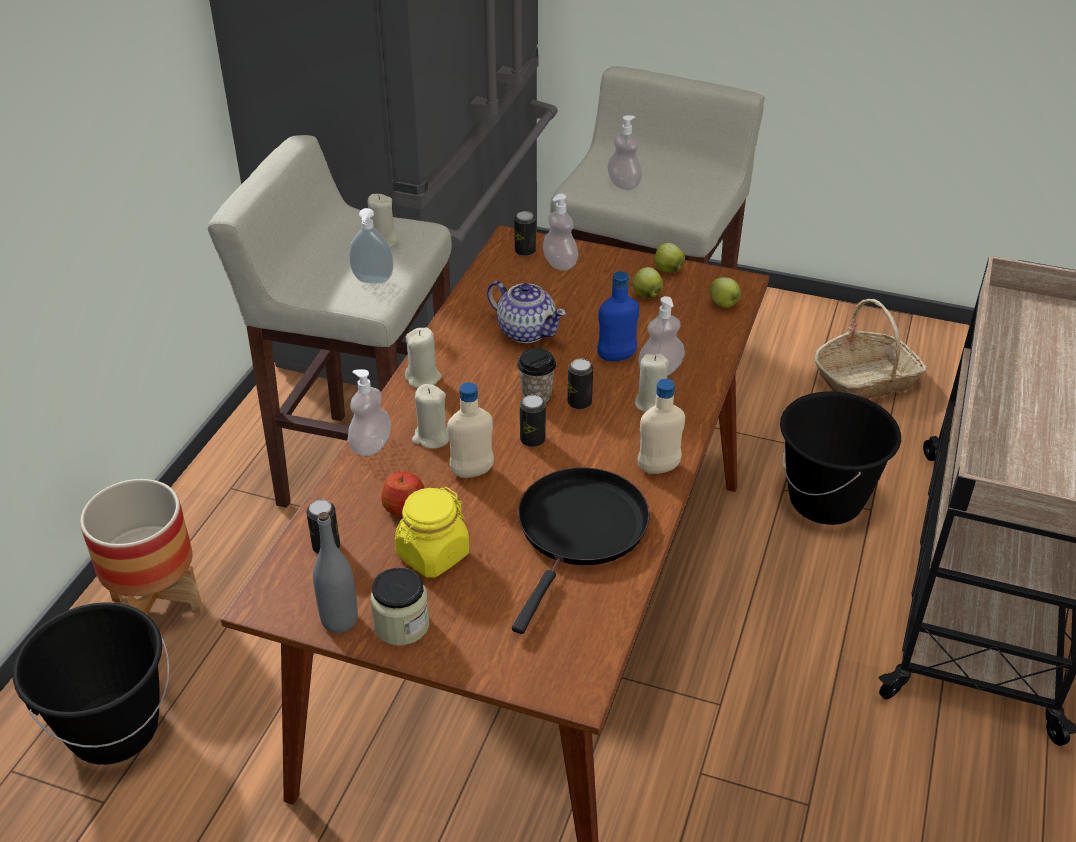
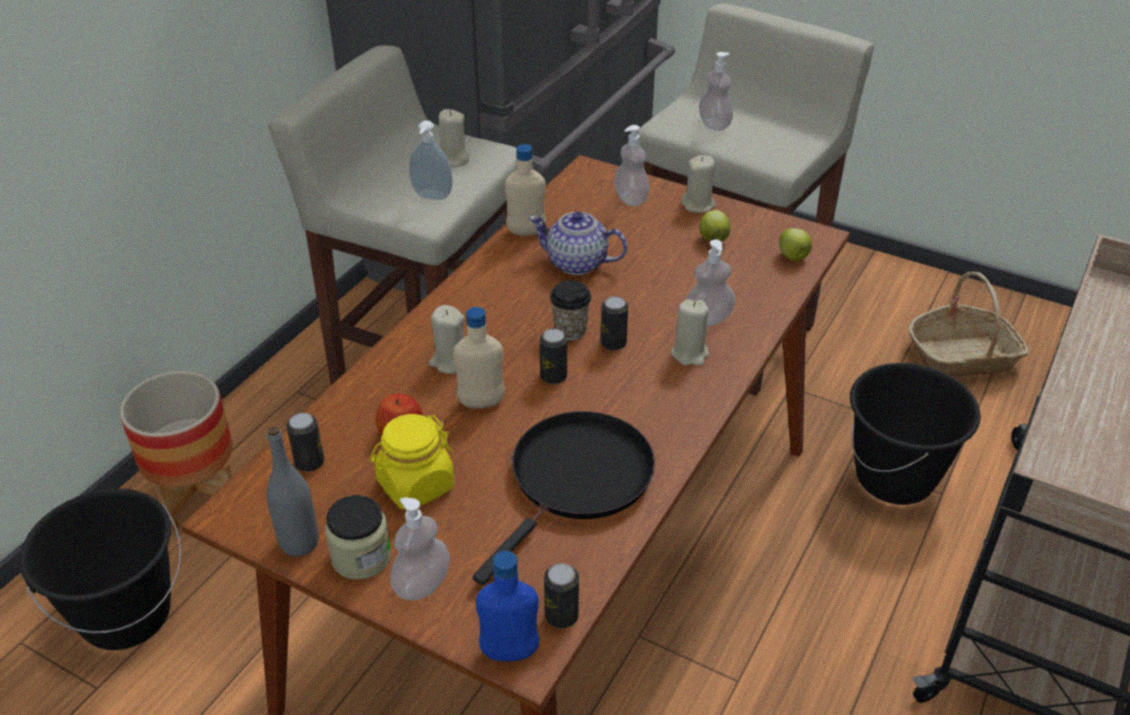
camera: 10 degrees right, 0 degrees up
(371, 446) = (386, 363): soap dispenser -> soap dispenser (422, 584)
(423, 378) = (459, 300): beige candle -> beige candle (698, 205)
(525, 251) = (598, 183): can -> can (561, 616)
(526, 331) = (577, 263): teapot -> teapot turned 150 degrees clockwise
(616, 357) = (665, 300): blue bottle -> blue bottle (509, 652)
(658, 468) = (679, 422): beige bottle -> beige bottle (526, 232)
(667, 269) = (741, 216): apple -> none

